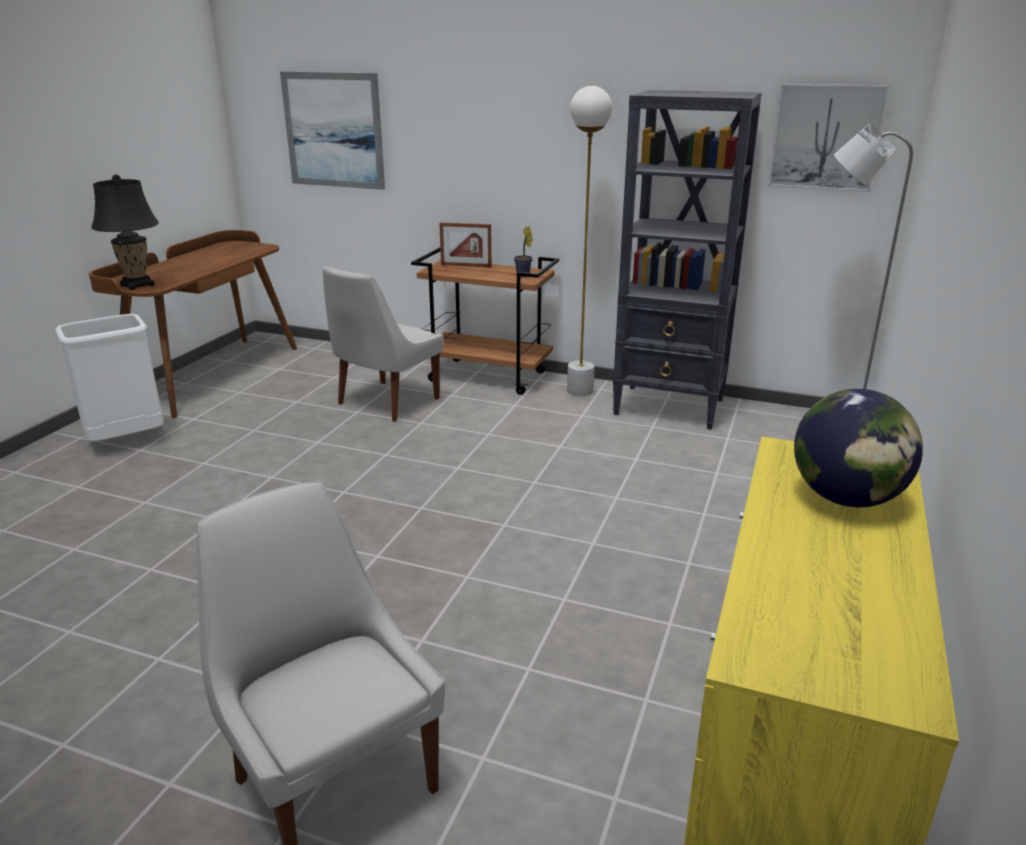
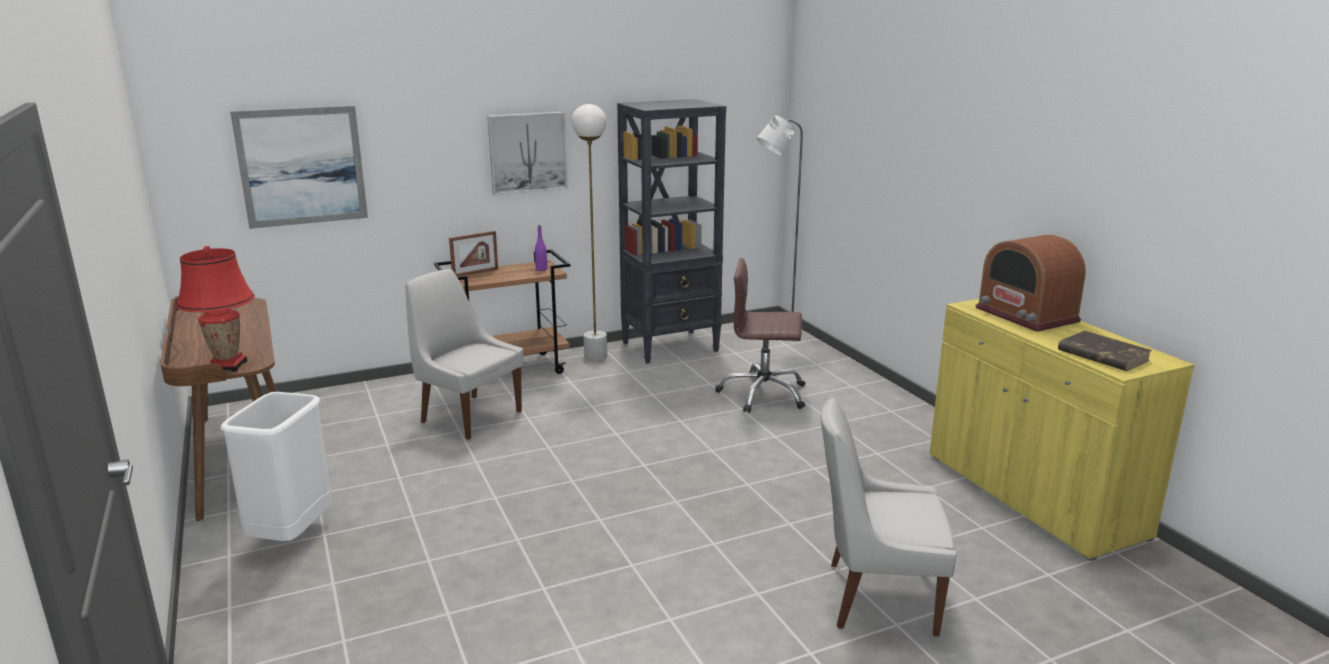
camera: 45 degrees left, 5 degrees down
(138, 285) = (228, 366): black table lamp -> red table lamp
(385, 402) = (468, 416): white chair -> white chair turned 135 degrees clockwise
(523, 276) = (541, 269): potted plant -> purple bottle
(670, 493) = (763, 394): none -> brown office chair
(795, 618) = (1102, 355): none -> brown book
(826, 137) = (734, 126): picture -> picture (527, 152)
(846, 499) = (1026, 315): globe -> radio

